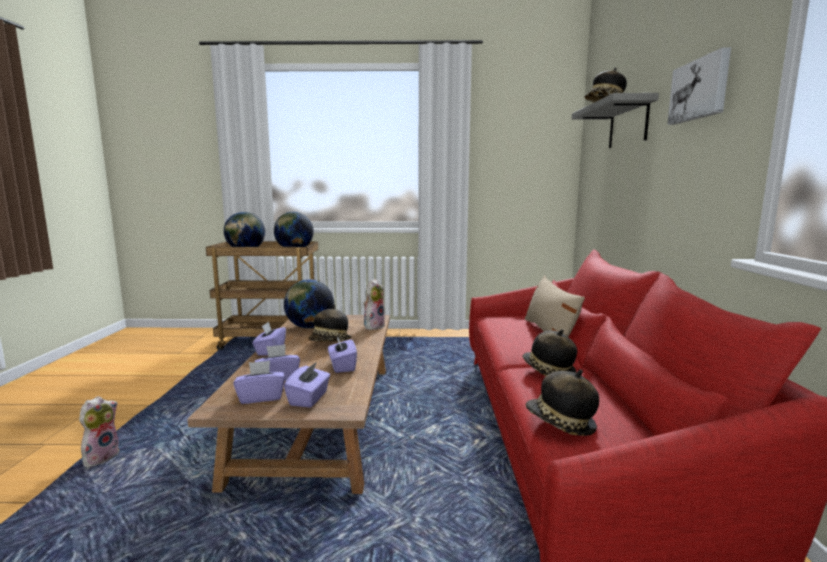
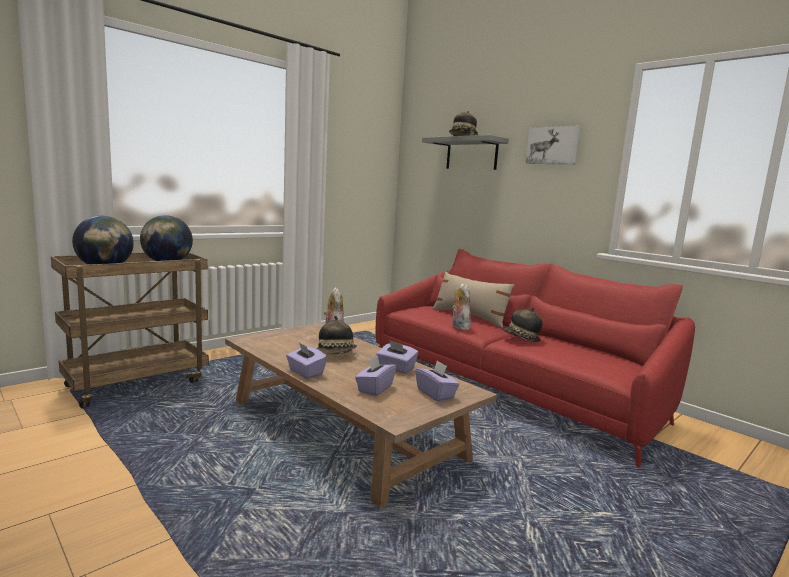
camera: 45 degrees left, 0 degrees up
(101, 457) = (205, 544): plush toy -> plush toy (458, 327)
(261, 397) = (403, 404): purple tissue box -> none
(309, 327) = (280, 346): globe -> none
(560, 424) = (585, 363): hat -> none

